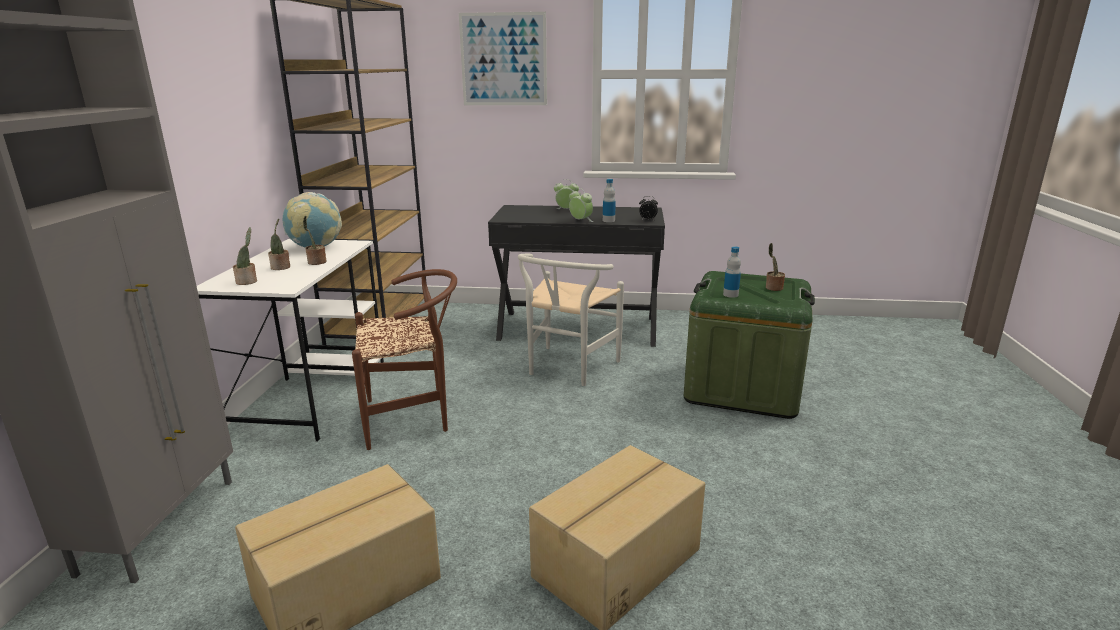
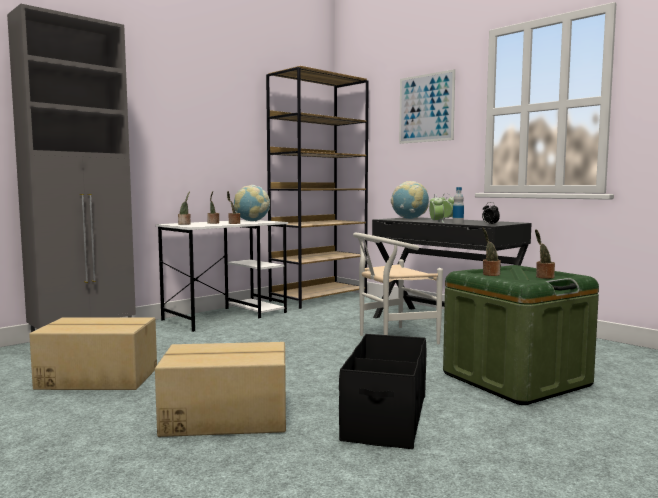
camera: 40 degrees right, 15 degrees down
(413, 417) = (253, 335): brown chair -> none
(523, 213) = (409, 218): none -> globe
(730, 295) = (490, 274): bottle -> potted plant
(736, 483) = (385, 417): none -> black storage box

